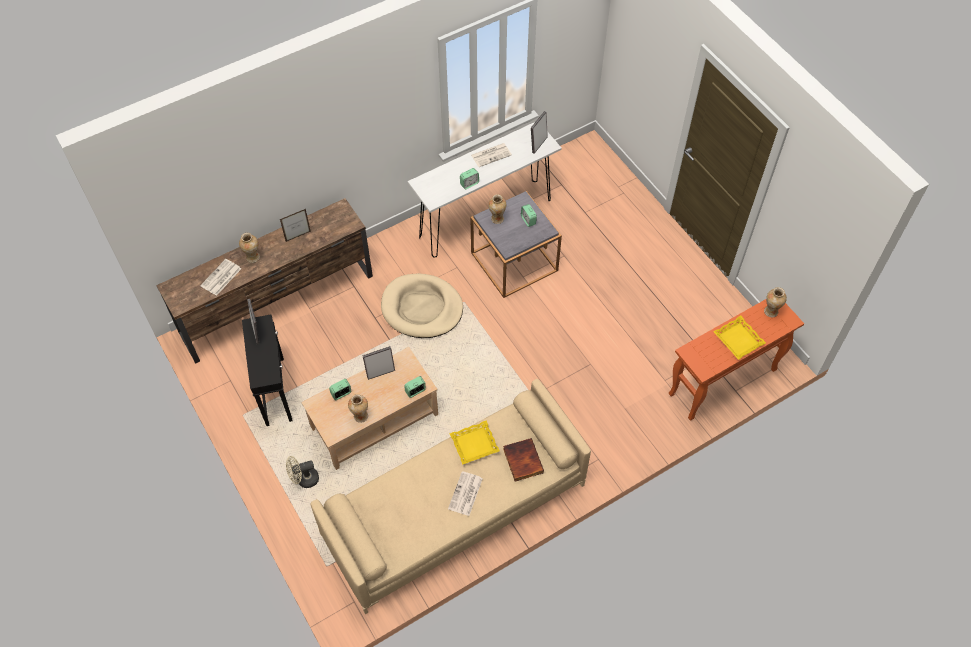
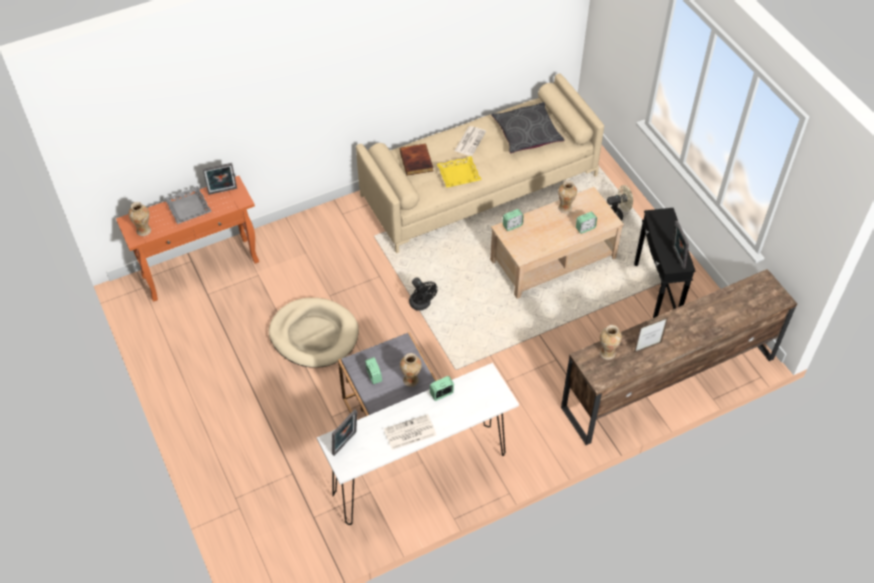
camera: 175 degrees left, 5 degrees down
(221, 278) = (727, 306): newspaper -> none
(253, 258) = (695, 326): vase -> vase (607, 353)
(380, 372) = (547, 244): picture frame -> picture frame (223, 192)
(400, 513) = (526, 133): none -> grey pillow
(422, 308) = (503, 366): beige dog bed -> beige dog bed (314, 335)
(501, 361) = (422, 305): none -> black fan
(738, 339) = (188, 208): yellow tray -> grey tray

